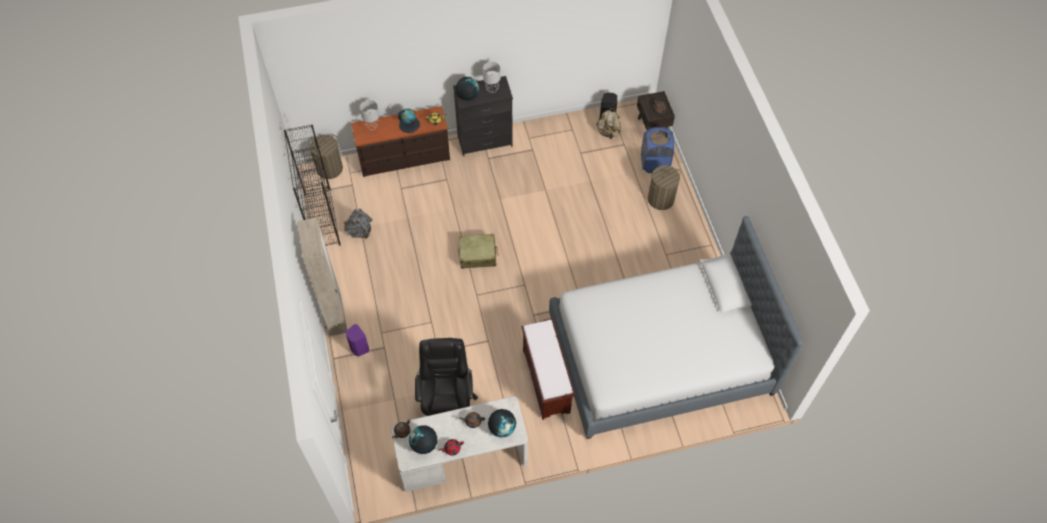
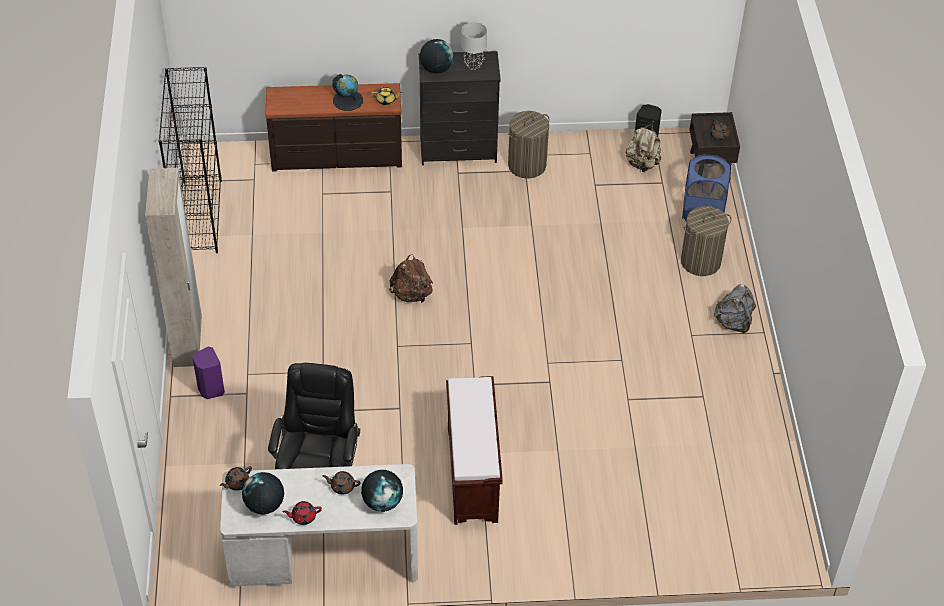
camera: 10 degrees right, 10 degrees down
(329, 168) = (227, 154): laundry basket -> laundry basket (527, 165)
(360, 231) = (249, 239): grey backpack -> grey backpack (733, 322)
(372, 126) = (295, 95): grey table lamp -> none
(478, 255) = (412, 295): beige suitcase -> brown backpack
(660, 355) = (651, 467): bed -> none

